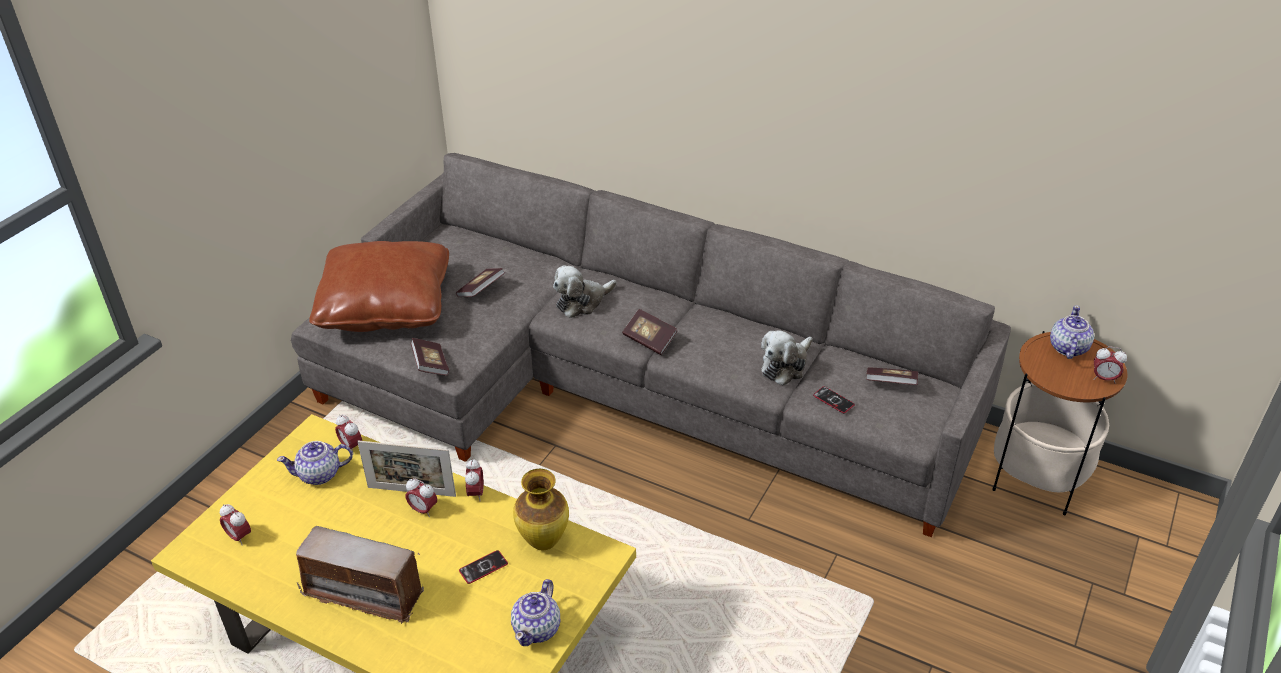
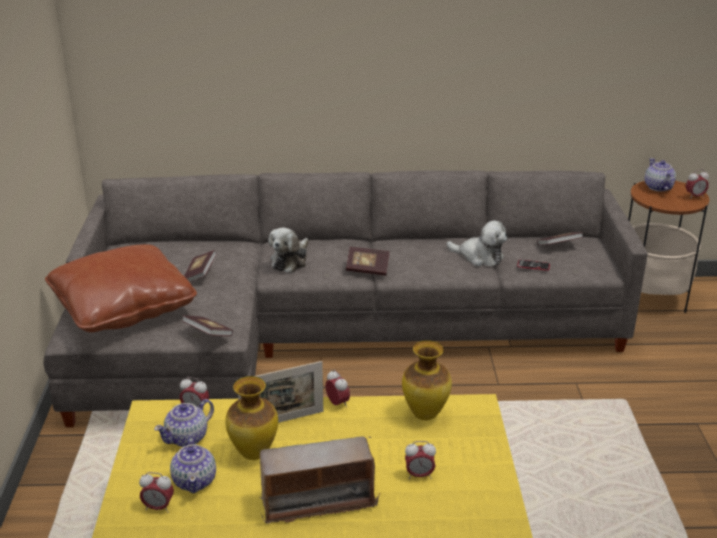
camera: 30 degrees left, 10 degrees down
(357, 516) = (253, 453): none -> vase
(423, 510) = (306, 429): alarm clock -> alarm clock (419, 475)
(483, 567) = (397, 447): phone -> none
(537, 628) = (481, 469): teapot -> teapot (195, 481)
(785, 366) = (479, 257): plush toy -> plush toy turned 75 degrees counterclockwise

